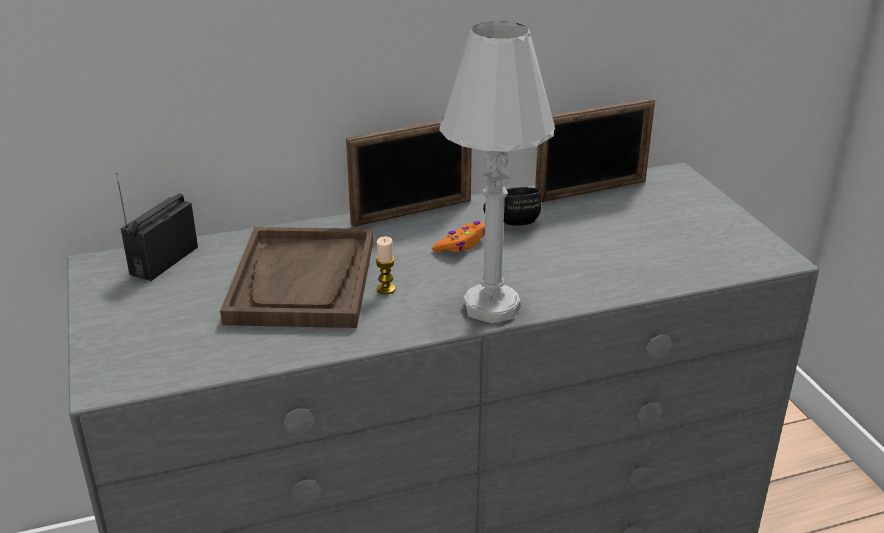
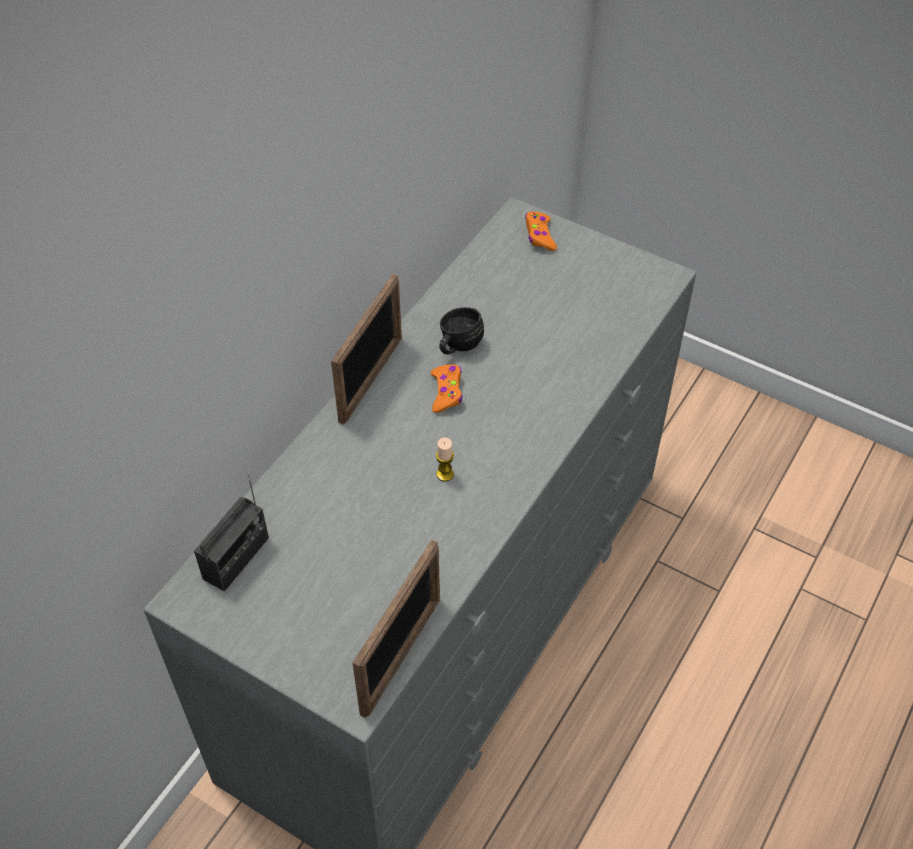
camera: 40 degrees left, 20 degrees up
(164, 260) = (236, 558): radio -> radio turned 135 degrees counterclockwise
(303, 281) = (375, 506): brown tray -> none
(491, 307) = (534, 444): white table lamp -> none
(591, 191) = (478, 273): picture frame -> picture frame (401, 655)
(680, 191) = (539, 235): none -> orange game controller

